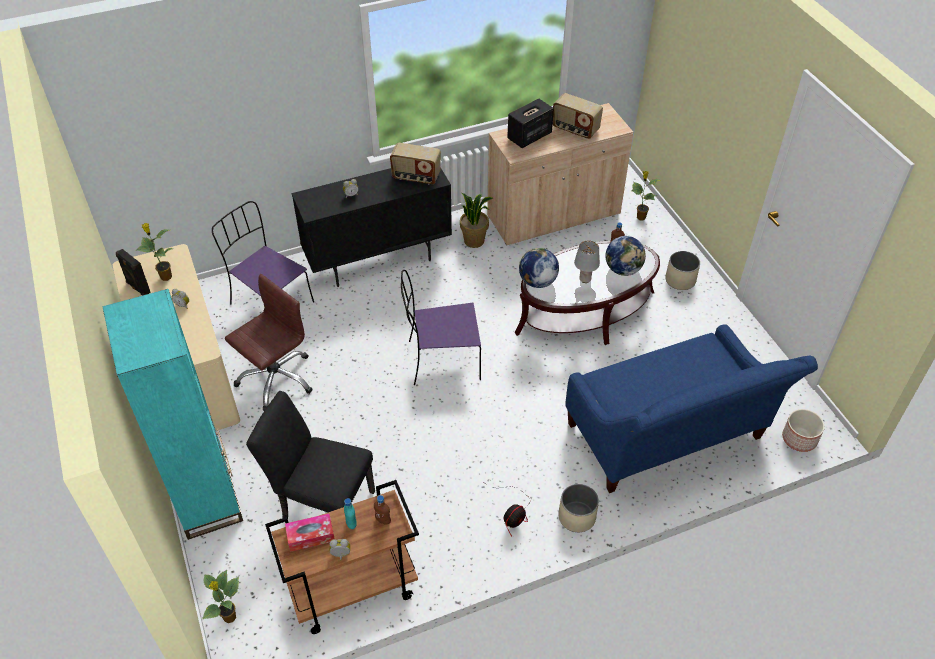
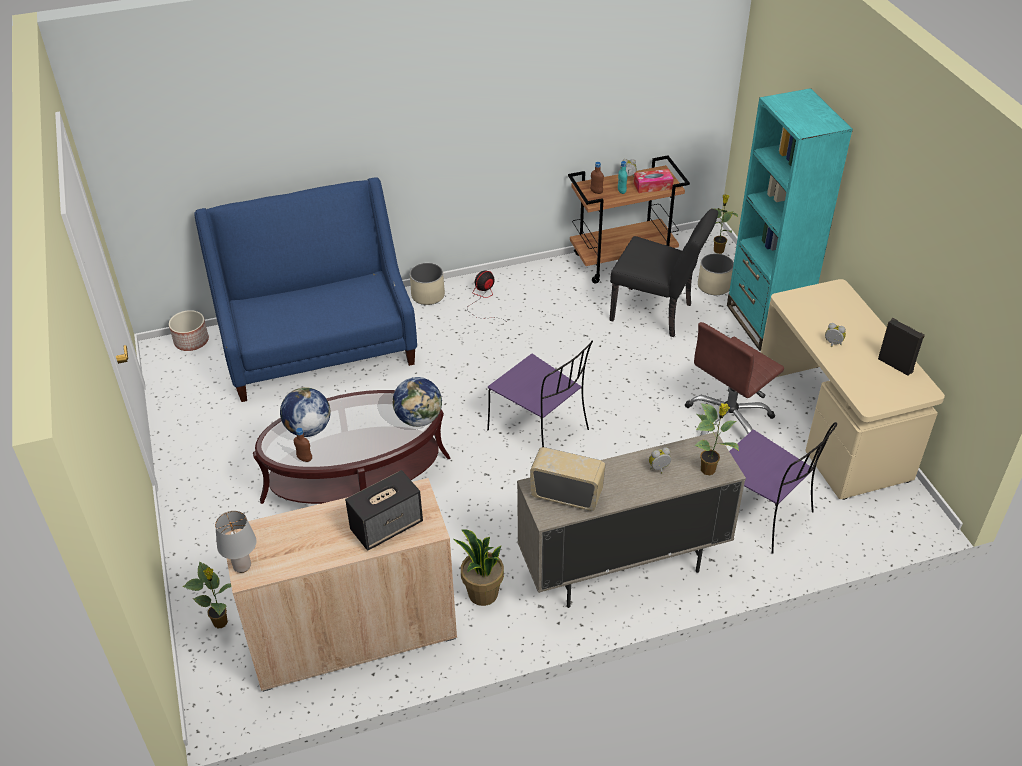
camera: 175 degrees left, 5 degrees down
(165, 276) = (869, 376): potted plant -> potted plant (709, 470)
(378, 260) = (622, 568): black cabinet -> beige cabinet
(442, 360) = (540, 431): purple chair -> purple chair turned 45 degrees clockwise
(575, 129) = (310, 536): radio -> none
(585, 279) = (360, 419): grey table lamp -> grey table lamp (242, 566)
(680, 280) = (216, 515): beige planter -> beige planter (713, 286)

